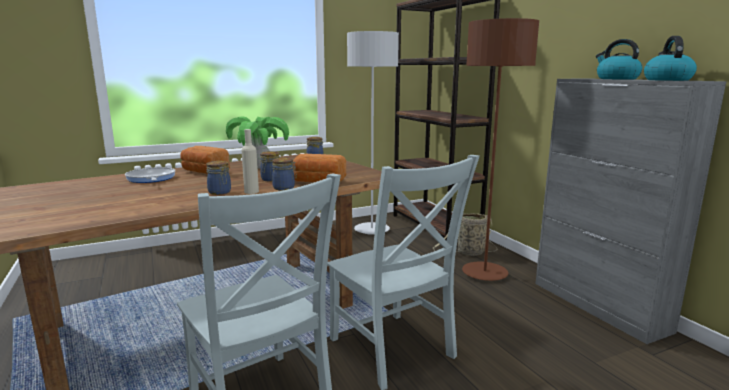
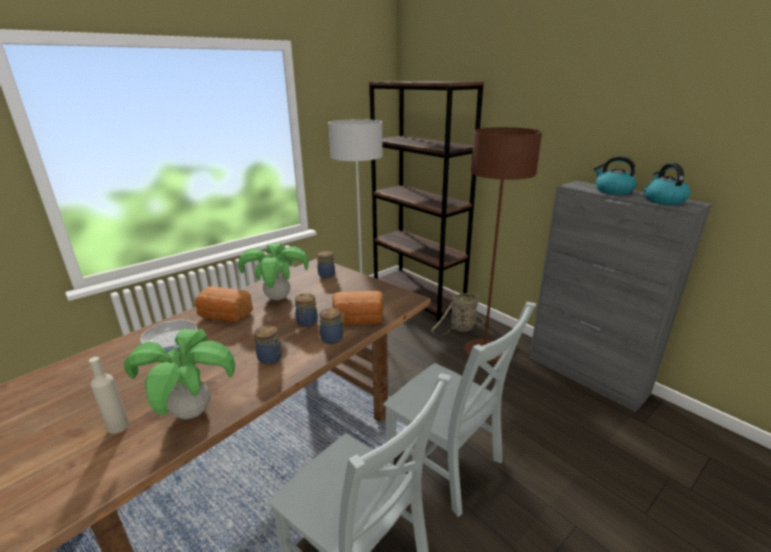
camera: 15 degrees left, 10 degrees up
(130, 208) = (192, 412): none -> potted plant
(251, 192) = (303, 352): beige bottle -> beige bottle (118, 426)

